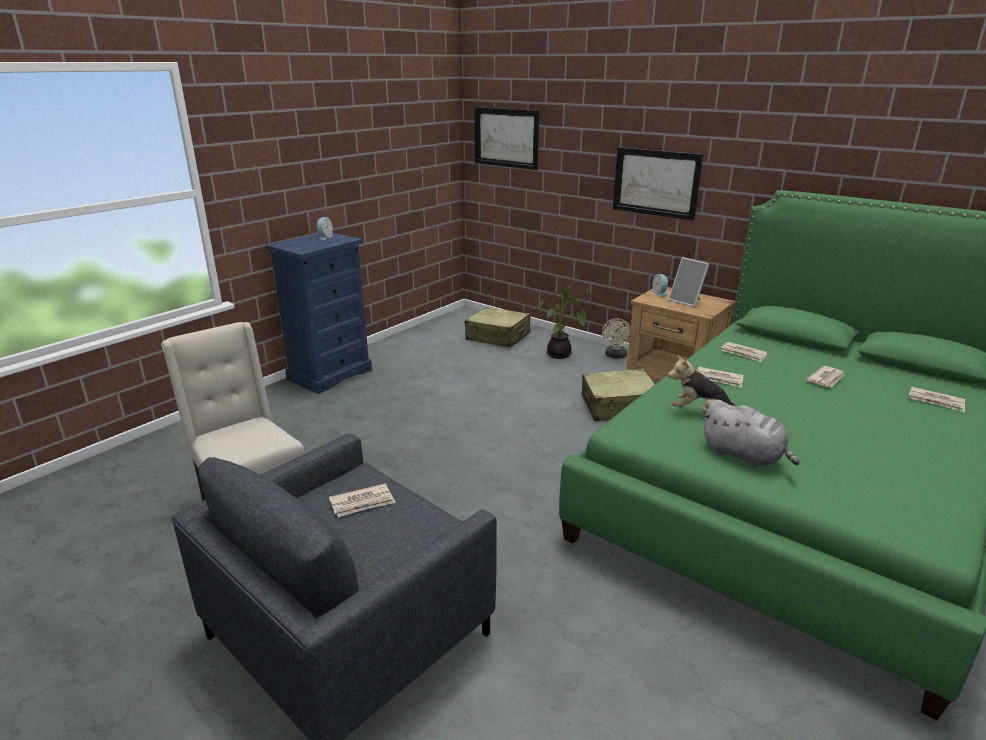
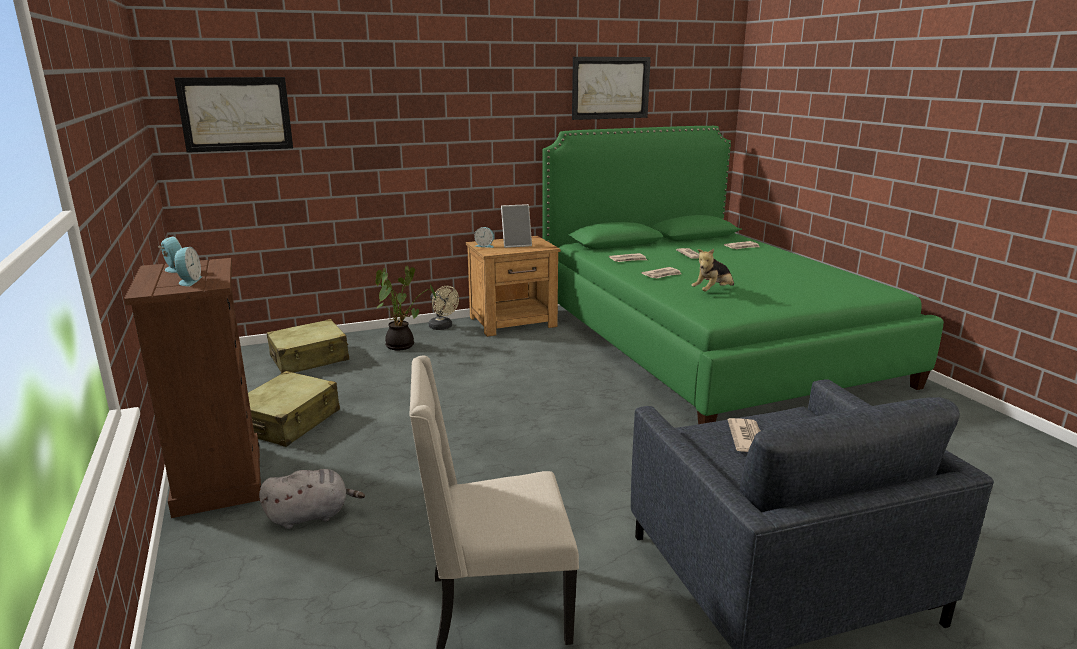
camera: 60 degrees left, 5 degrees down
(305, 245) = (188, 281): none -> alarm clock
(330, 374) = (218, 479): blue dresser -> brown dresser
(619, 406) = (531, 354): beige suitcase -> beige suitcase (288, 422)
(656, 182) = (445, 142): picture -> picture (610, 88)
(744, 456) = (778, 298): grey plush toy -> grey plush toy (311, 515)

